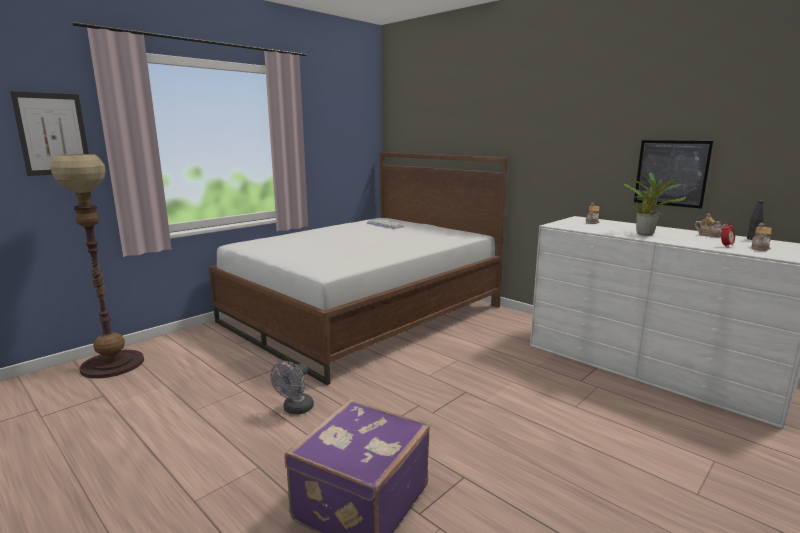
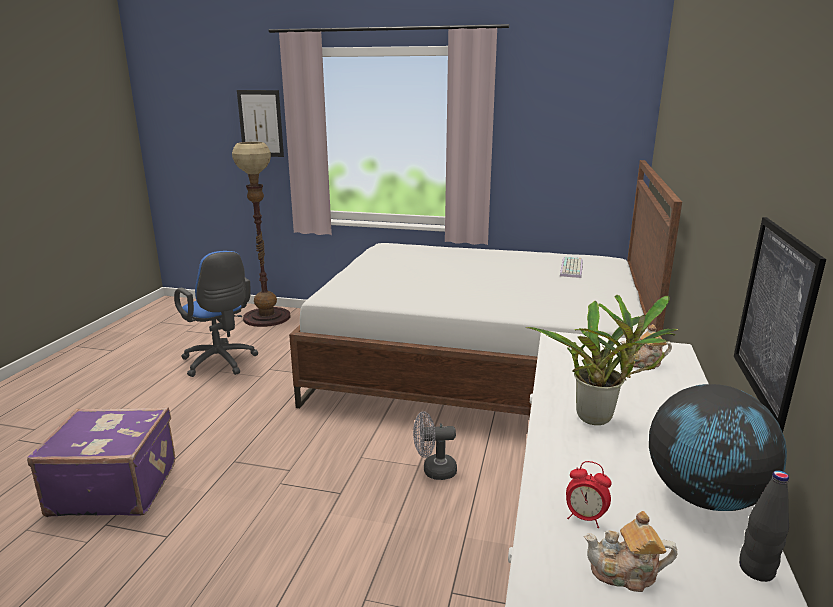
camera: 60 degrees right, 5 degrees up
(177, 406) = (221, 363): none -> blue office chair
(295, 410) = (242, 409): grey fan -> grey fan (434, 471)
(709, 235) = (704, 497): teapot -> globe

